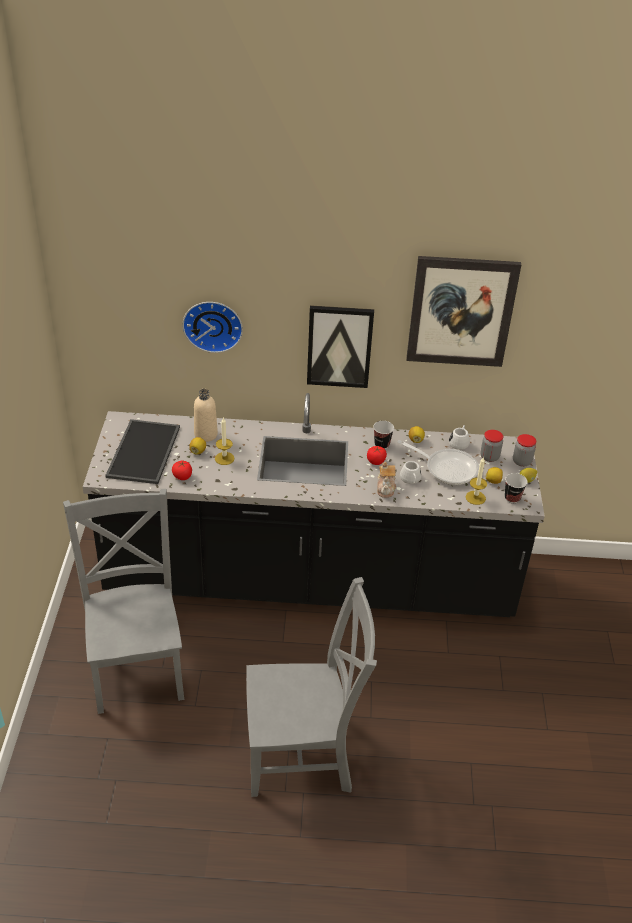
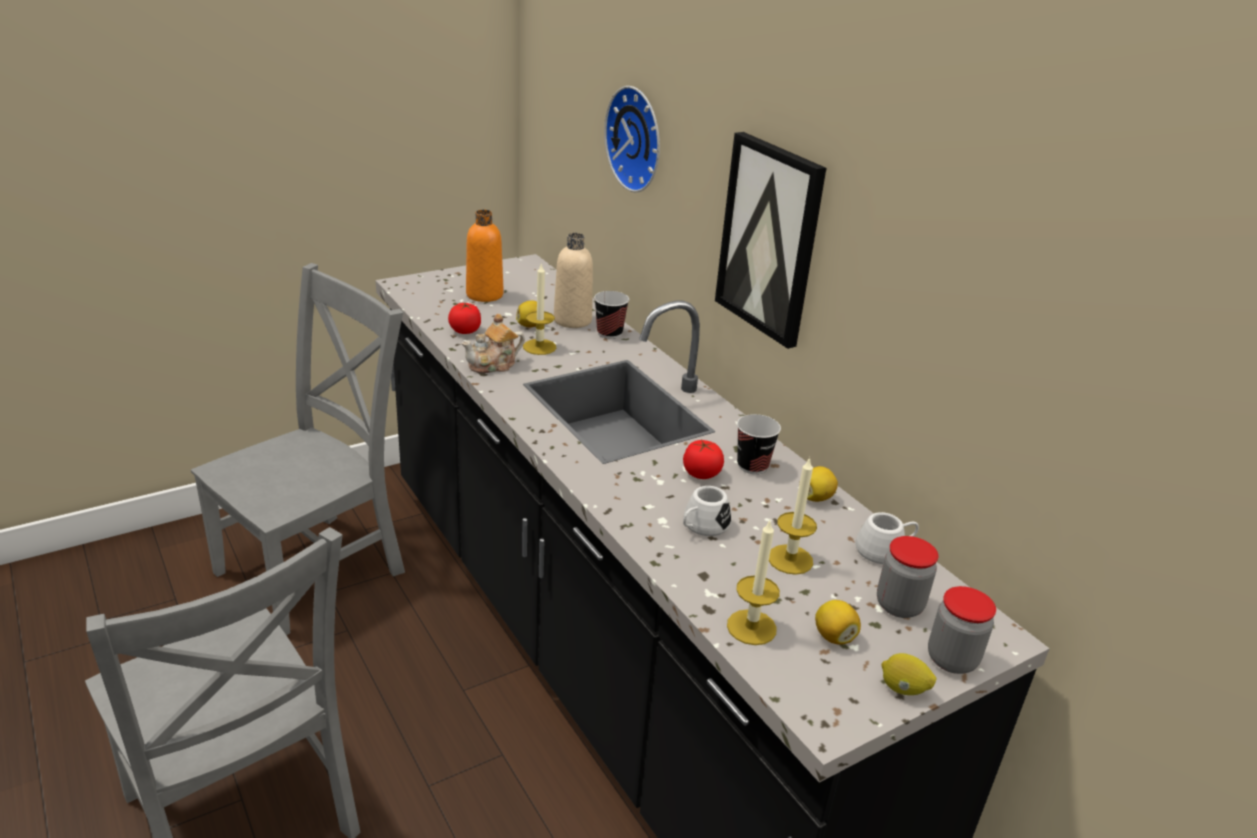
camera: 55 degrees right, 10 degrees down
(145, 452) = (484, 295): tray -> orange bottle
(386, 488) = (646, 505): teapot -> teapot (494, 365)
(447, 468) = (790, 559): frying pan -> candle
(461, 311) = (970, 221): picture -> none
(512, 498) = (816, 685): cup -> cup (609, 333)

